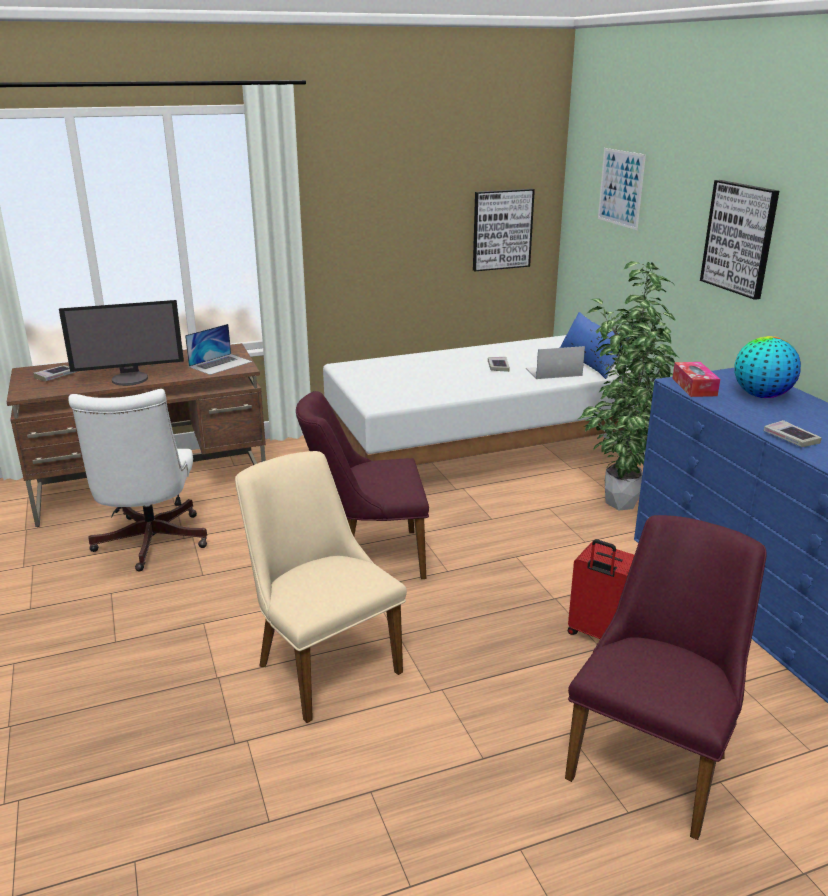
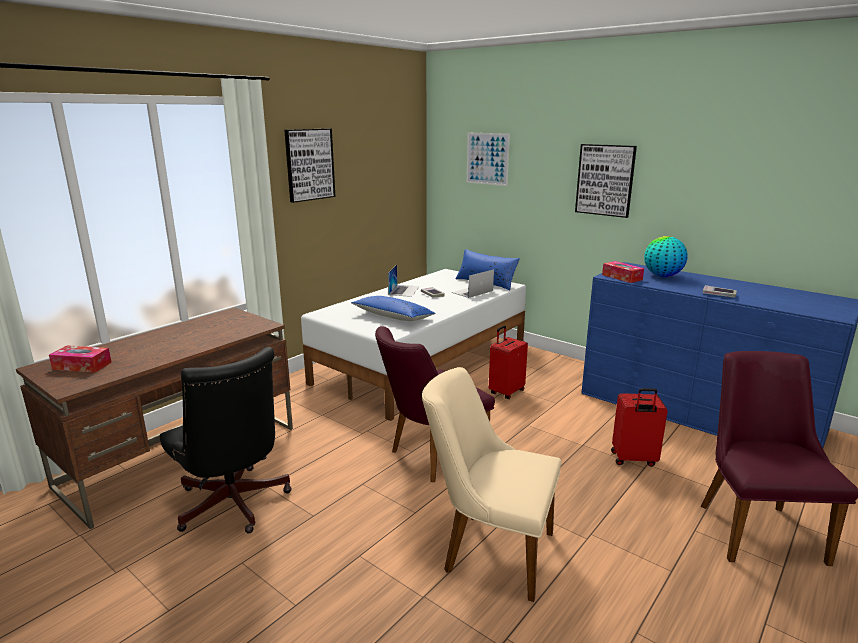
camera: 30 degrees left, 5 degrees down
(55, 376) = (82, 366): book -> tissue box
(130, 379) = (170, 353): monitor -> none
(149, 545) = (234, 506): white office chair -> black office chair
(220, 364) = (241, 325): laptop -> laptop (404, 290)
(413, 385) = (393, 317): none -> blue pillow
(502, 229) = (395, 196): picture -> picture (309, 164)
(537, 512) = (506, 392): none -> red suitcase
(616, 502) = (545, 373): potted plant -> none

